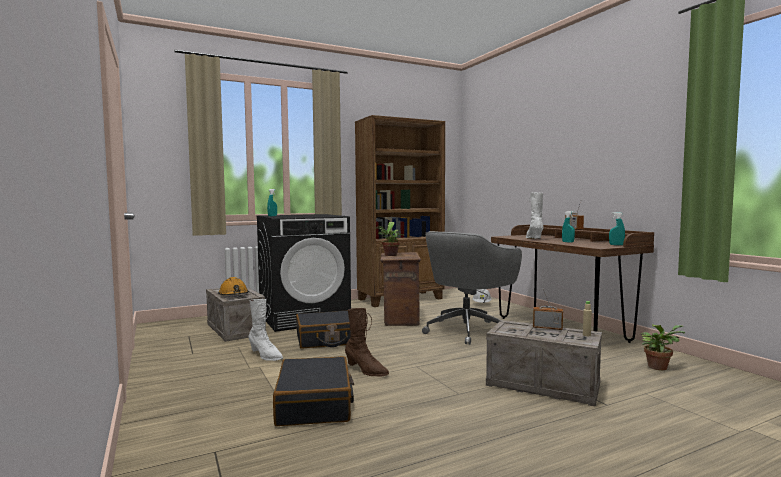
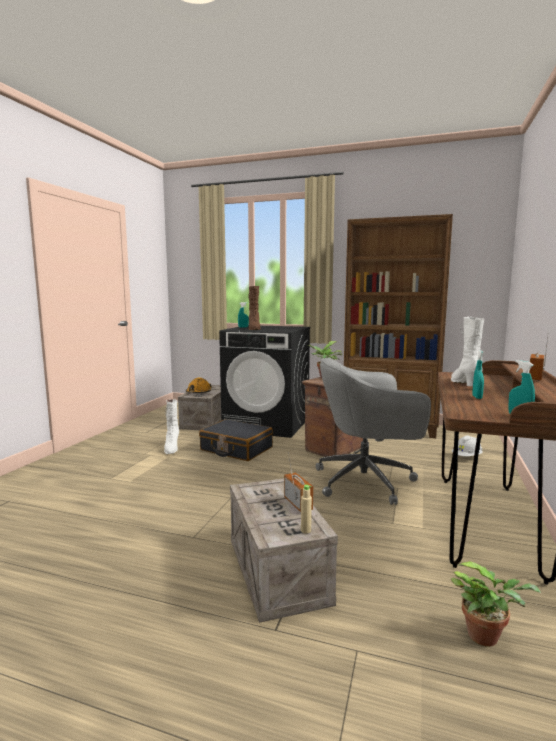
camera: 45 degrees right, 5 degrees up
(315, 404) = (106, 496): black suitcase -> none
(366, 370) = (191, 485): brown boot -> brown boot (254, 329)
(534, 239) = (464, 384): white boot -> white boot turned 45 degrees counterclockwise

